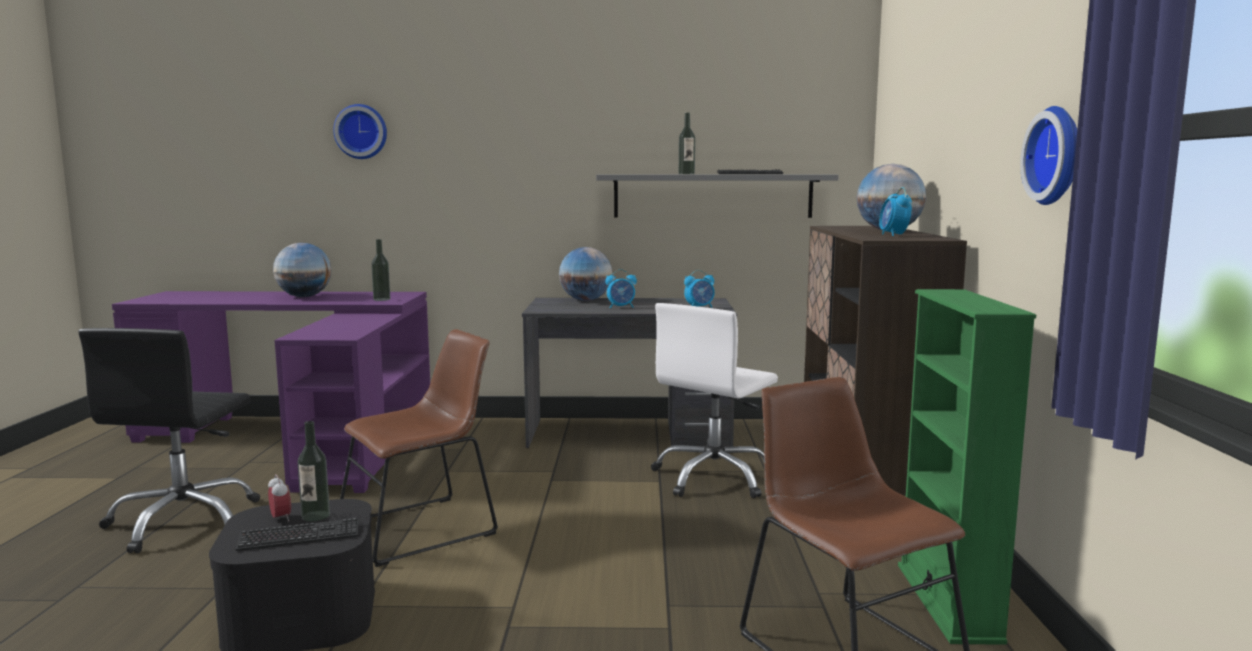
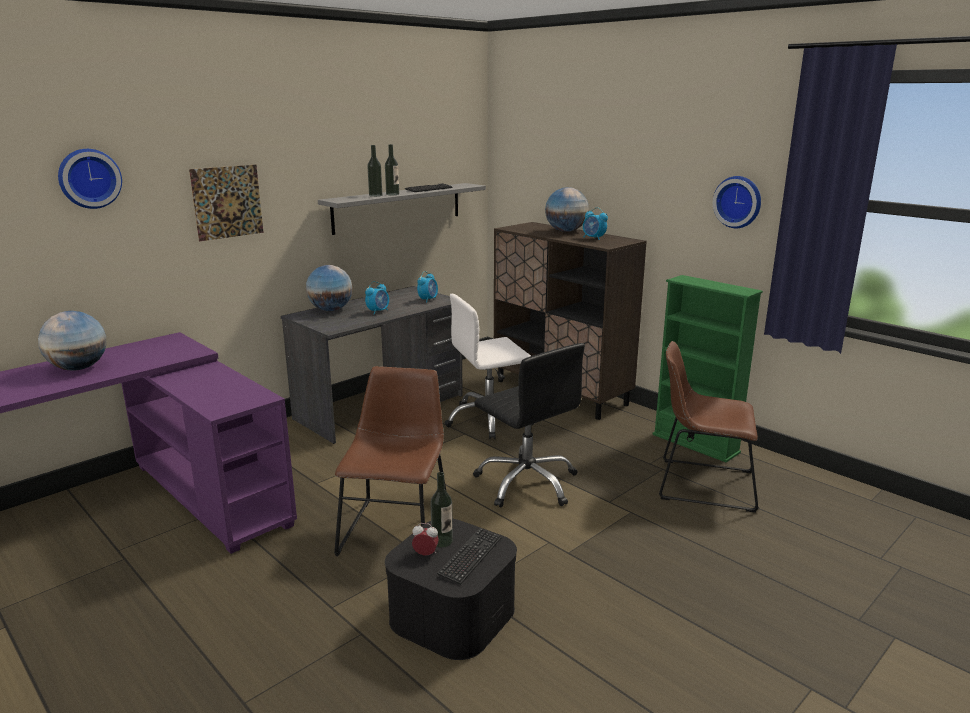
camera: 45 degrees left, 10 degrees up
(184, 521) = (197, 618): black office chair -> black office chair (527, 483)
(381, 299) = (176, 351): bottle -> bottle (375, 195)
(491, 166) = (227, 202): none -> picture
(714, 478) = (489, 419): white office chair -> white office chair turned 75 degrees clockwise

